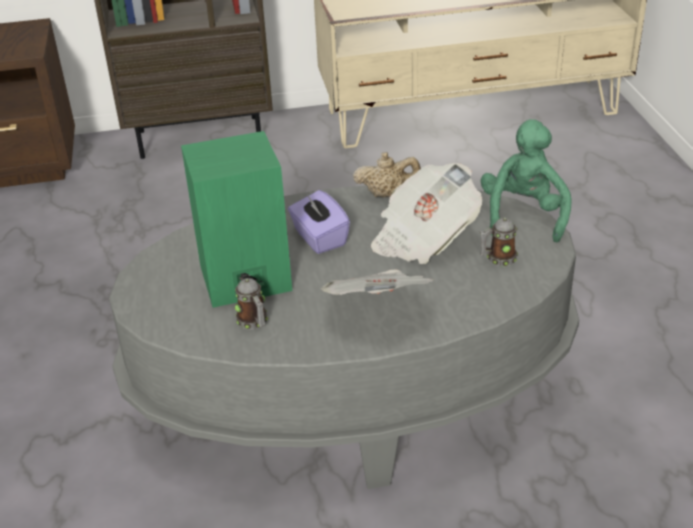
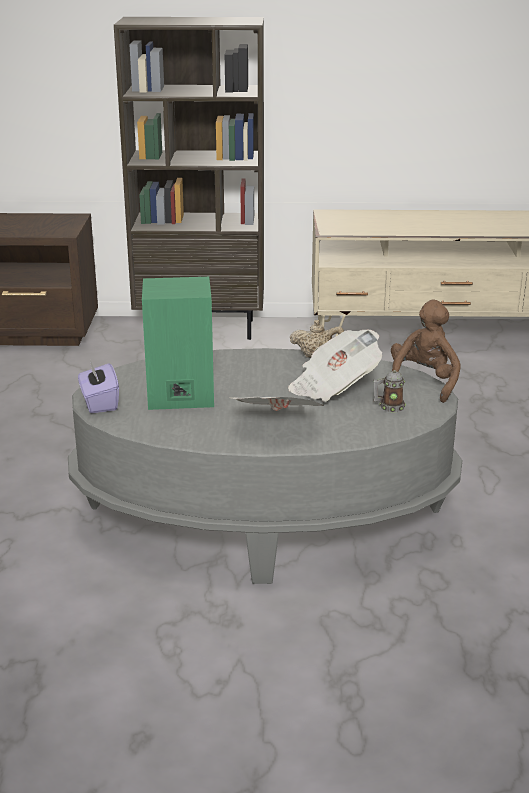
camera: 10 degrees right, 10 degrees down
(254, 322) = (176, 422): mug -> none
(319, 238) = (249, 378): purple tissue box -> purple tissue box (99, 403)
(523, 216) = (423, 383): green plush toy -> brown plush toy

